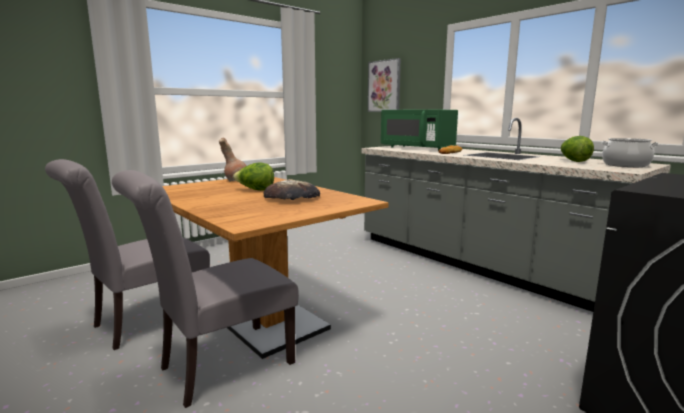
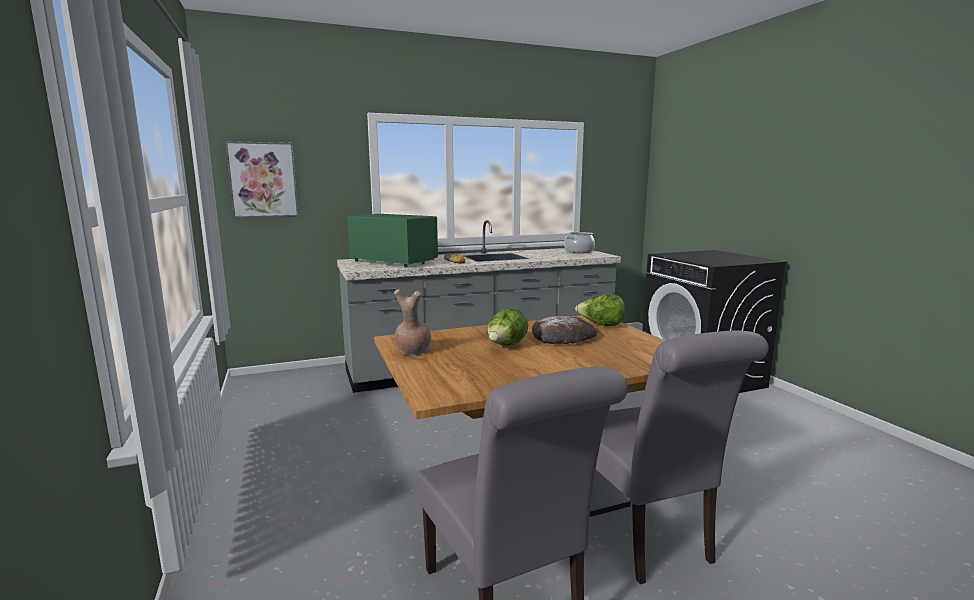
camera: 70 degrees left, 0 degrees up
(417, 148) = (393, 262): green microwave -> green microwave turned 120 degrees counterclockwise
(573, 161) = (550, 253): lettuce -> lettuce (601, 325)

